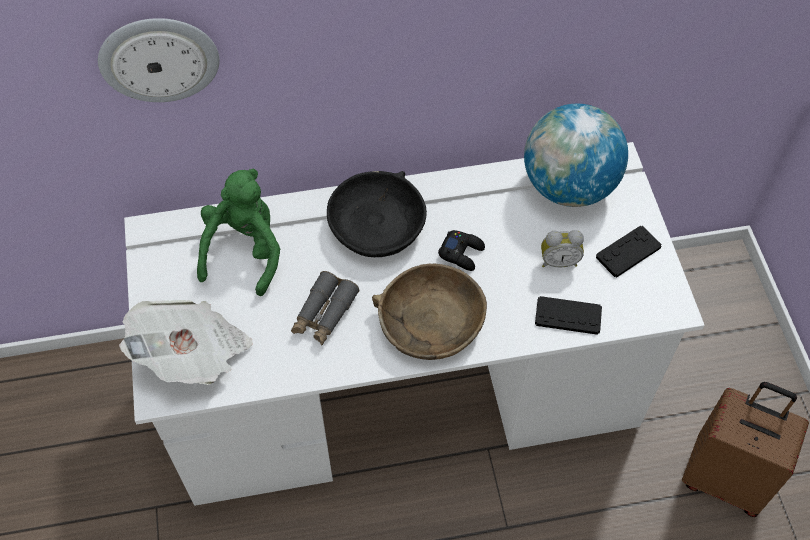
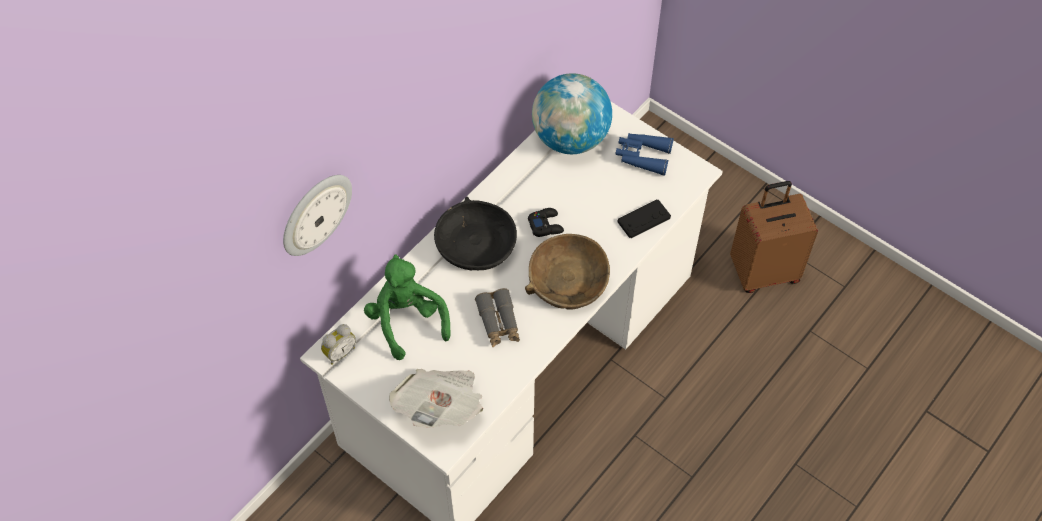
camera: 40 degrees left, 0 degrees up
(558, 261) = (607, 190): alarm clock -> alarm clock (339, 352)
(628, 252) = (642, 156): black game controller -> blue binoculars

